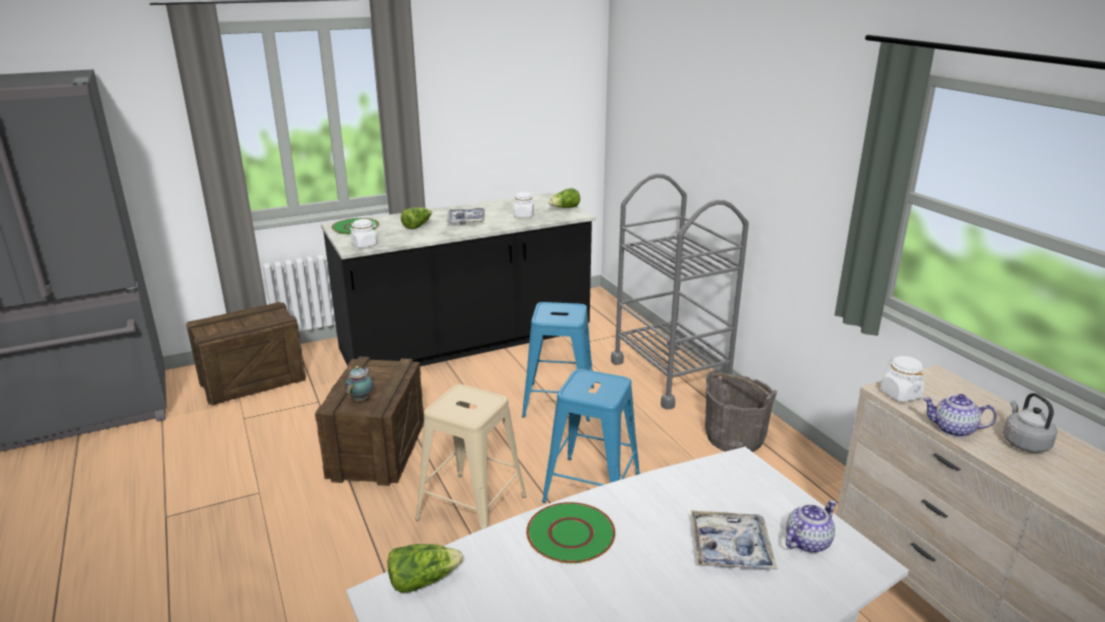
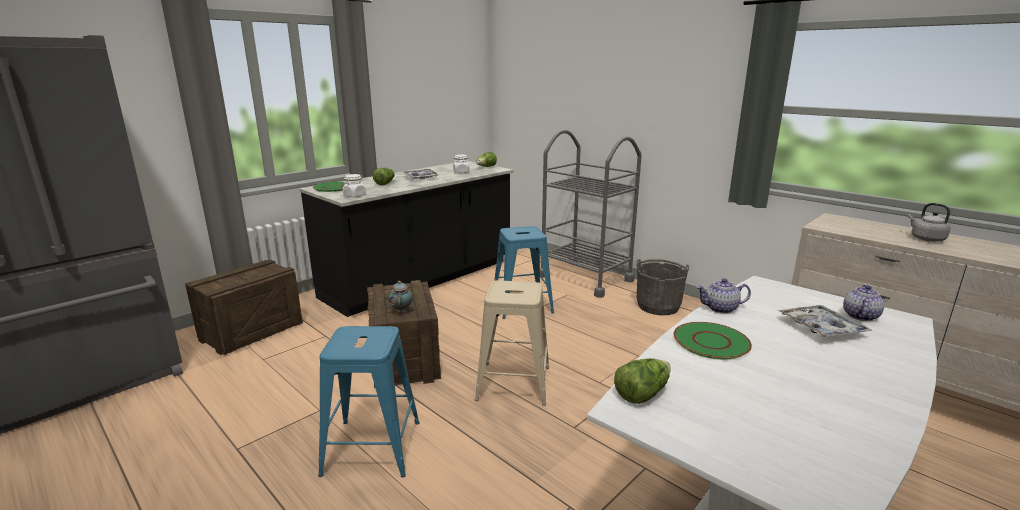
camera: 20 degrees left, 5 degrees down
(592, 488) = (591, 353): blue stool -> blue stool (372, 448)
(900, 394) = (829, 227): white jar -> none
(953, 429) = (882, 238): teapot -> teapot (720, 309)

